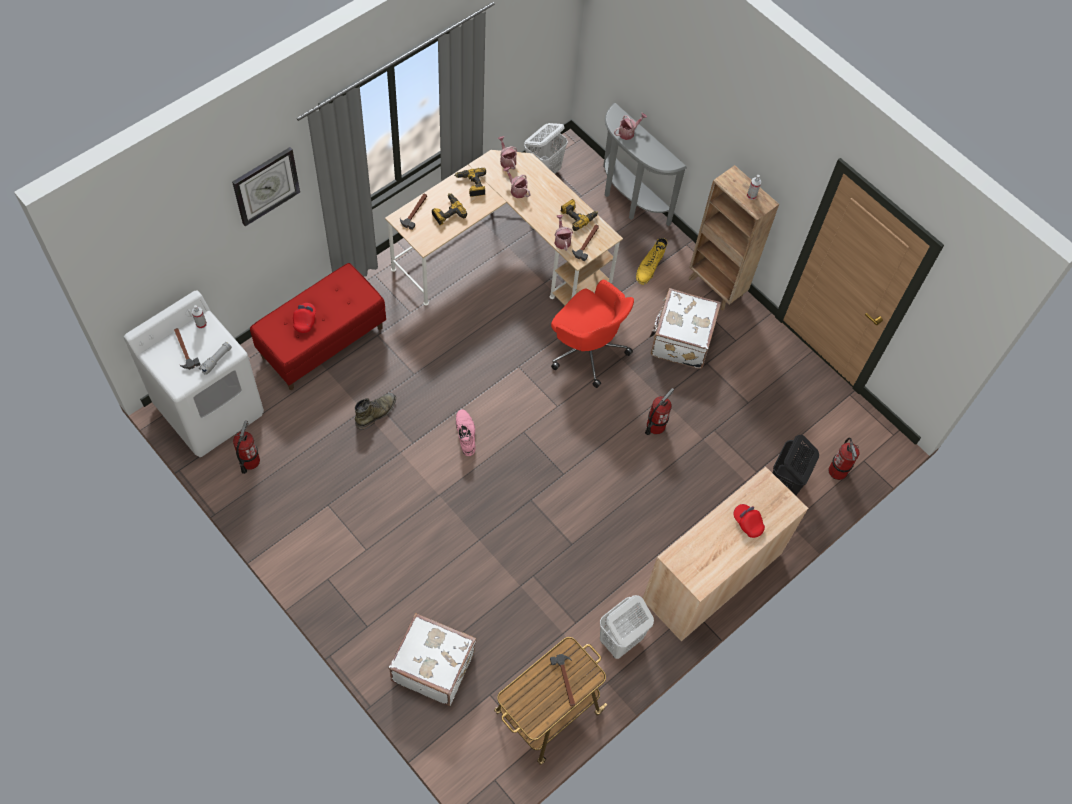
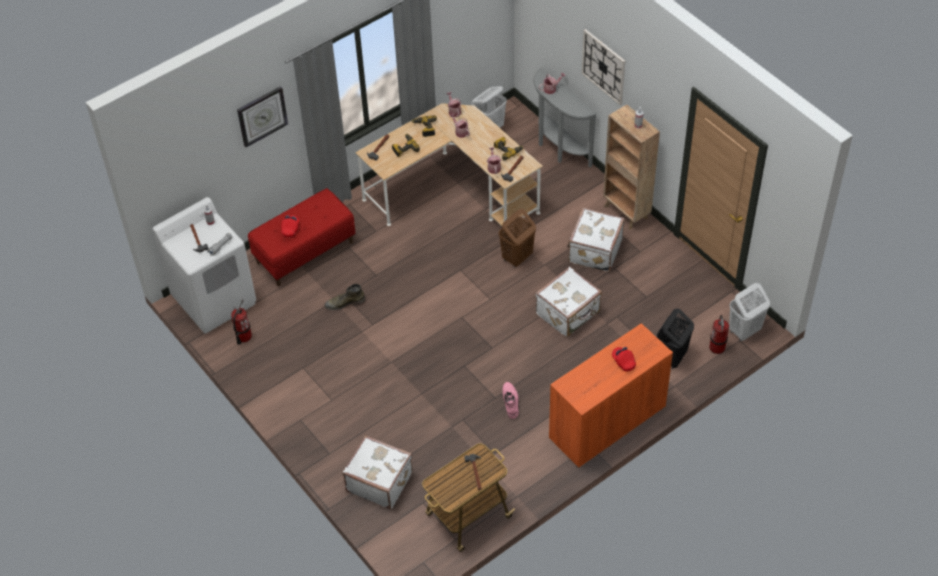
camera: 10 degrees right, 10 degrees down
(376, 412) = (345, 302): green boot -> green boot turned 150 degrees counterclockwise
(465, 434) = (415, 318): pink boot -> pink boot (510, 401)
(587, 349) = (517, 257): red office chair -> brown laundry basket
(620, 640) = (529, 467): white laundry basket -> white laundry basket (744, 331)
(649, 267) = (572, 198): yellow boot -> none
(655, 426) = (568, 313): fire extinguisher -> white suitcase
(705, 114) = (603, 66): none -> wall clock
(711, 577) = (607, 422): beige cabinet -> orange cabinet

